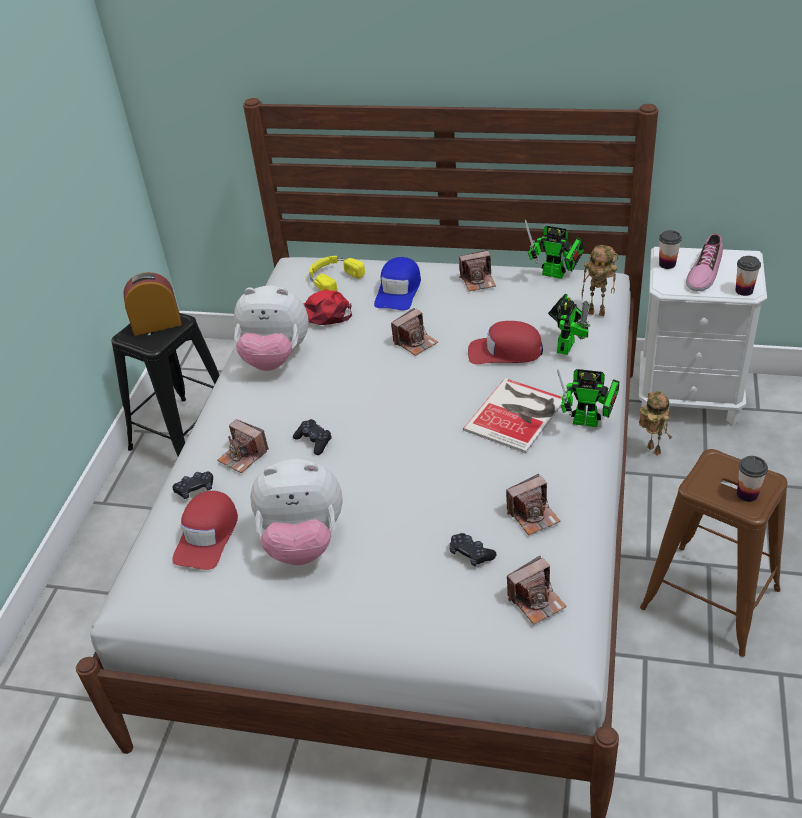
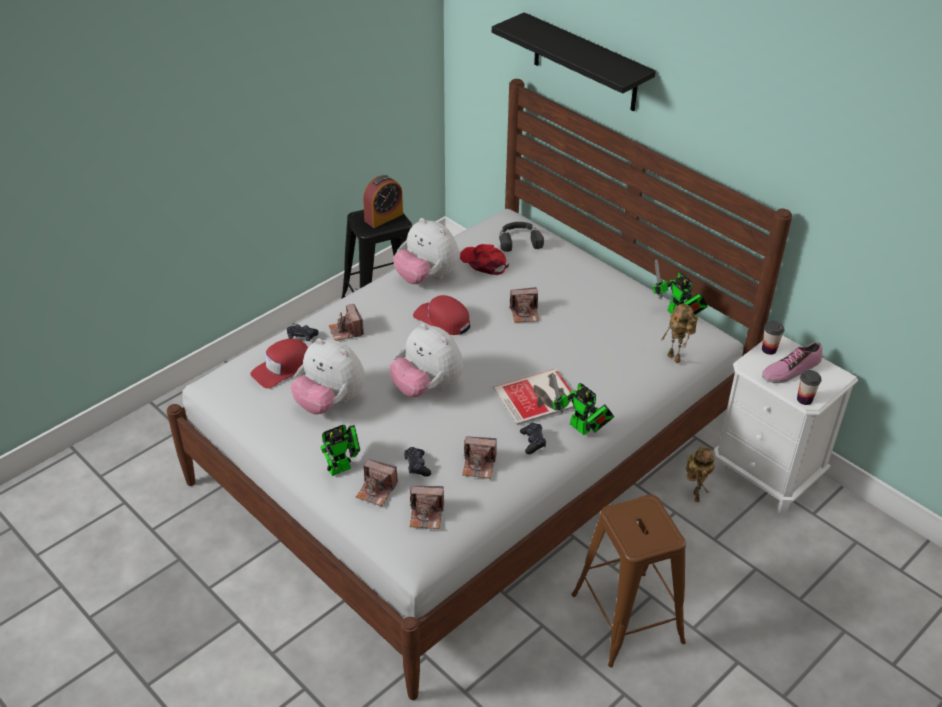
camera: 30 degrees right, 0 degrees up
(157, 324) = (383, 217): alarm clock -> alarm clock turned 120 degrees clockwise
(314, 441) = (395, 344): black game controller -> black game controller (533, 442)
(333, 277) = (519, 239): yellow headphones -> black headphones
(337, 43) = (585, 63): none -> black shelf
(395, 467) = (427, 387): none -> plush toy
(398, 291) = (552, 271): blue cap -> none
(478, 281) = (615, 292): camera -> camera (376, 490)
(505, 351) = (577, 351): red cap -> red cap (442, 319)
(567, 344) = (626, 369): toy robot -> toy robot (343, 467)
(747, 494) = (644, 538): cup -> none

